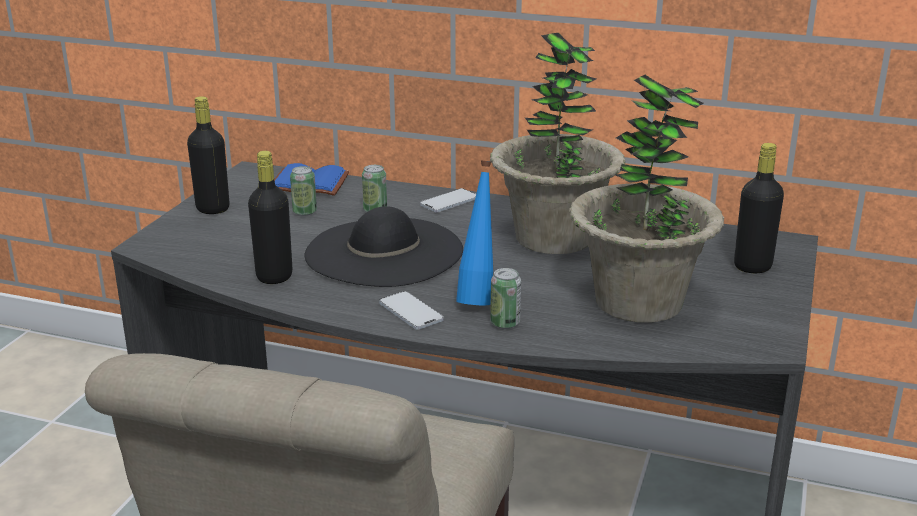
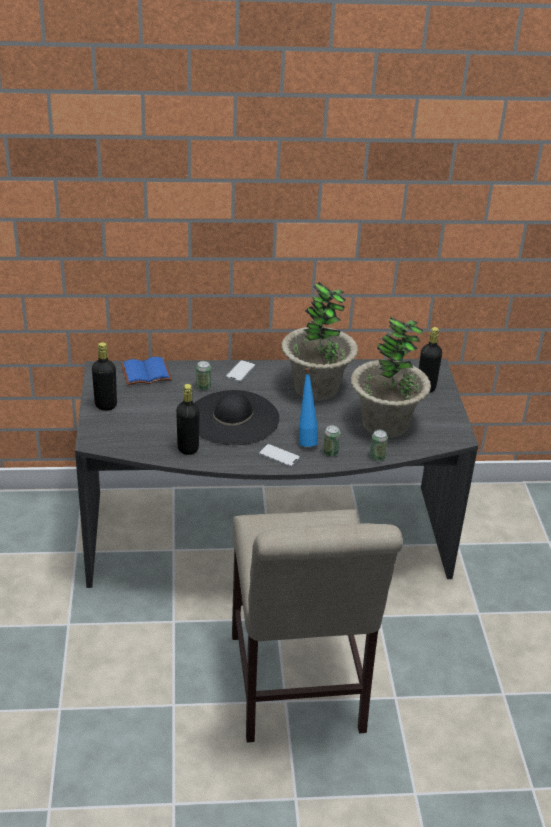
camera: 25 degrees left, 10 degrees up
(304, 212) = (163, 397): can -> can (377, 457)

